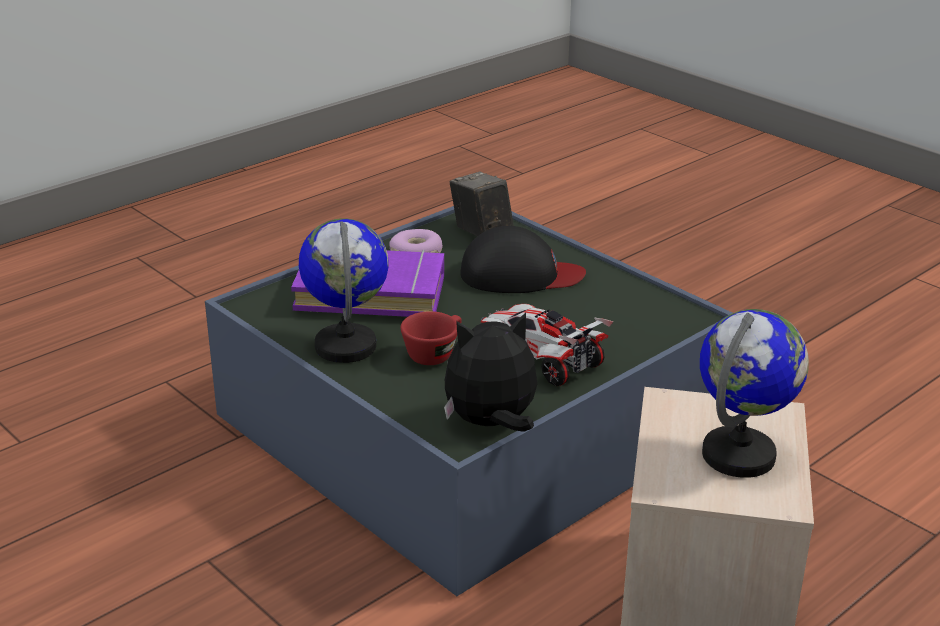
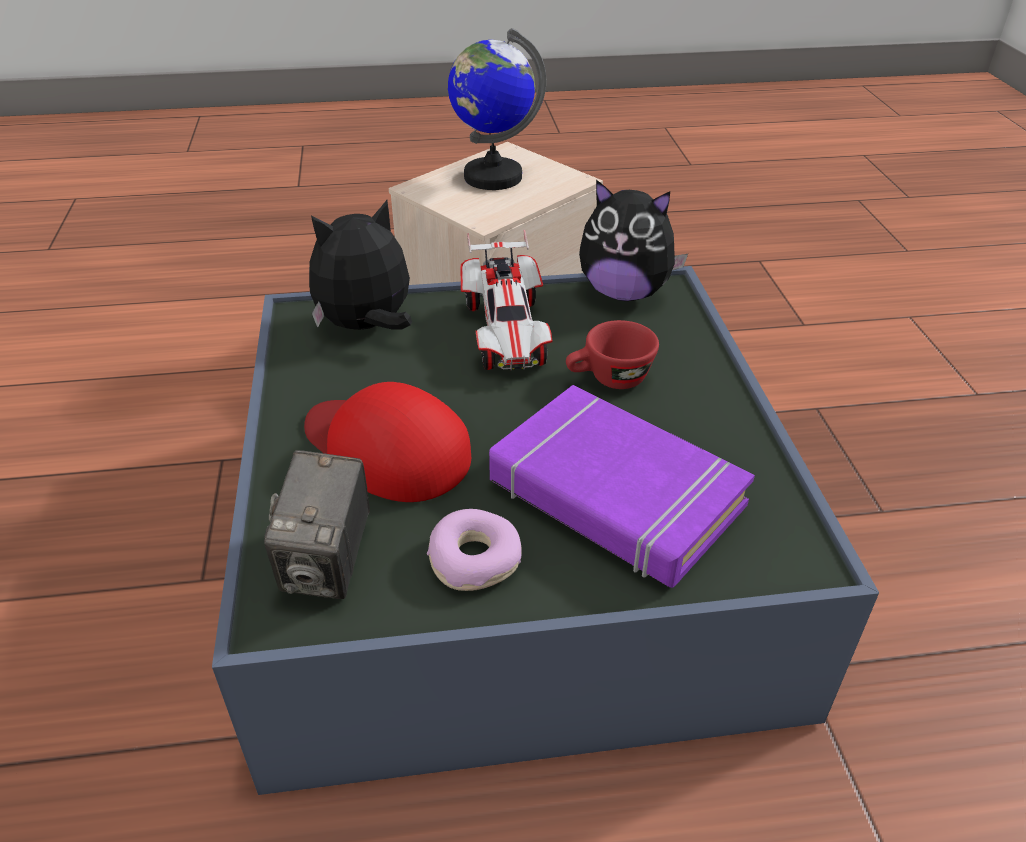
camera: 145 degrees left, 10 degrees up
(346, 346) = (703, 429): globe -> none
(520, 275) = (386, 449): black cap -> red cap
(638, 326) = (367, 327): none -> plush toy

